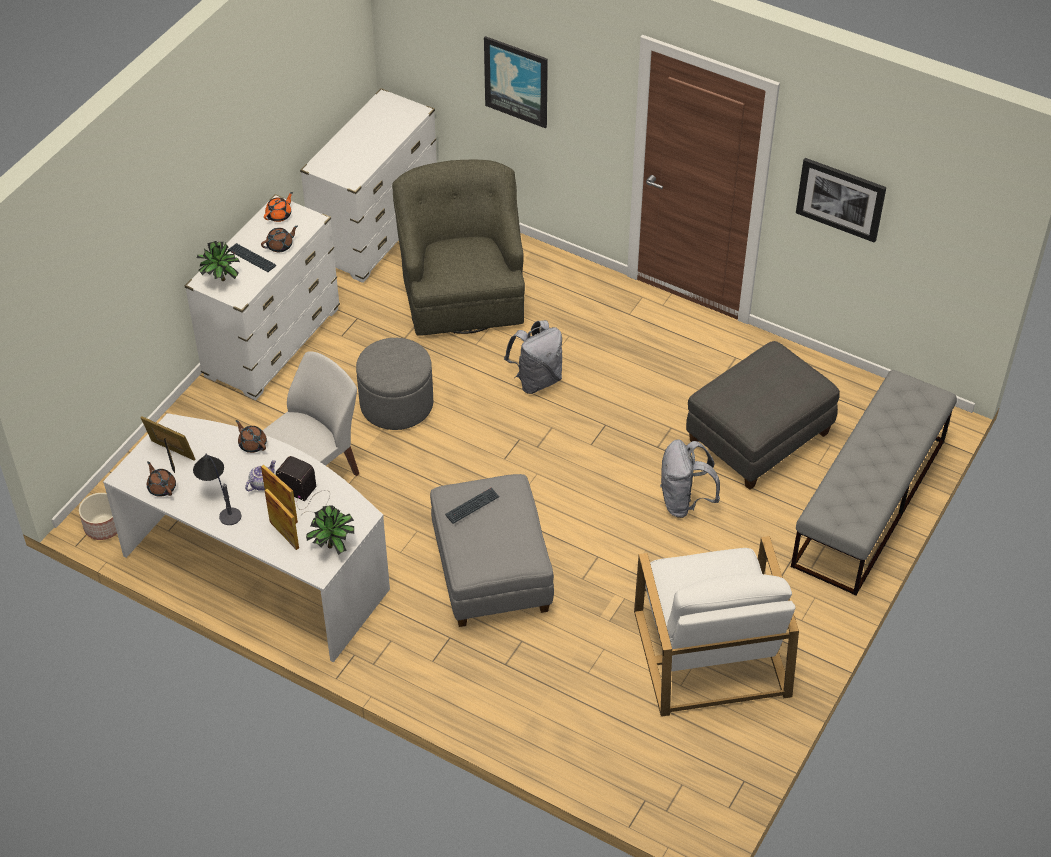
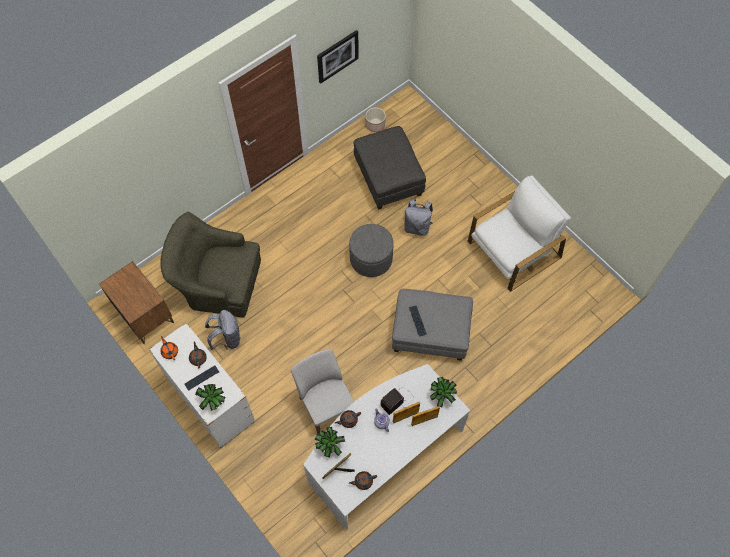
camera: 70 degrees left, 15 degrees up
(104, 526) = (318, 536): planter -> planter (375, 124)
(205, 434) = (329, 446): none -> potted plant
(219, 502) = (386, 450): table lamp -> none
(376, 231) = (144, 314): white dresser -> brown nightstand
(396, 404) = (290, 344): grey ottoman -> grey ottoman (371, 258)
(517, 81) = (158, 173): picture -> none
(536, 380) = (304, 267): grey backpack -> grey backpack (227, 338)
(710, 651) = (513, 250): white armchair -> white armchair turned 45 degrees counterclockwise
(869, 503) = (448, 148): grey bench -> none

